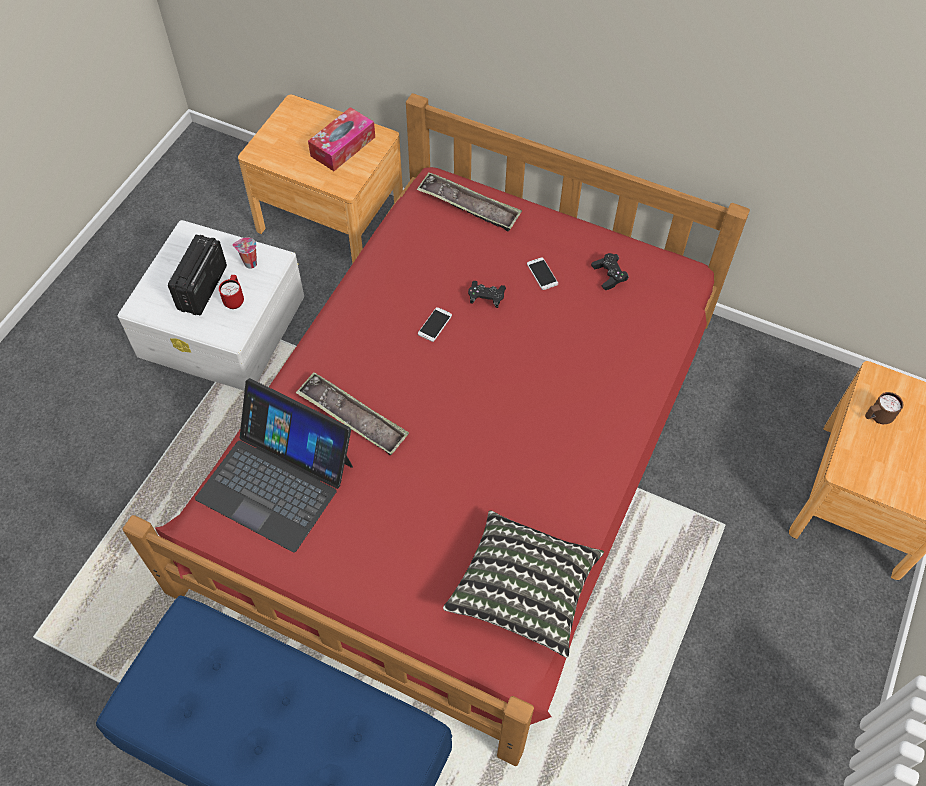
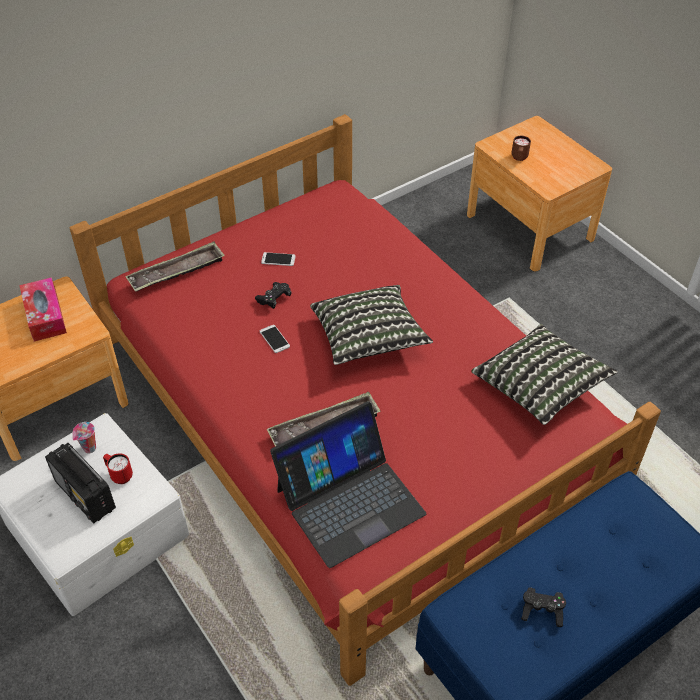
camera: 60 degrees left, 10 degrees down
(487, 401) = (368, 338): none -> pillow
(609, 276) = (309, 226): black game controller -> black game controller (542, 611)

